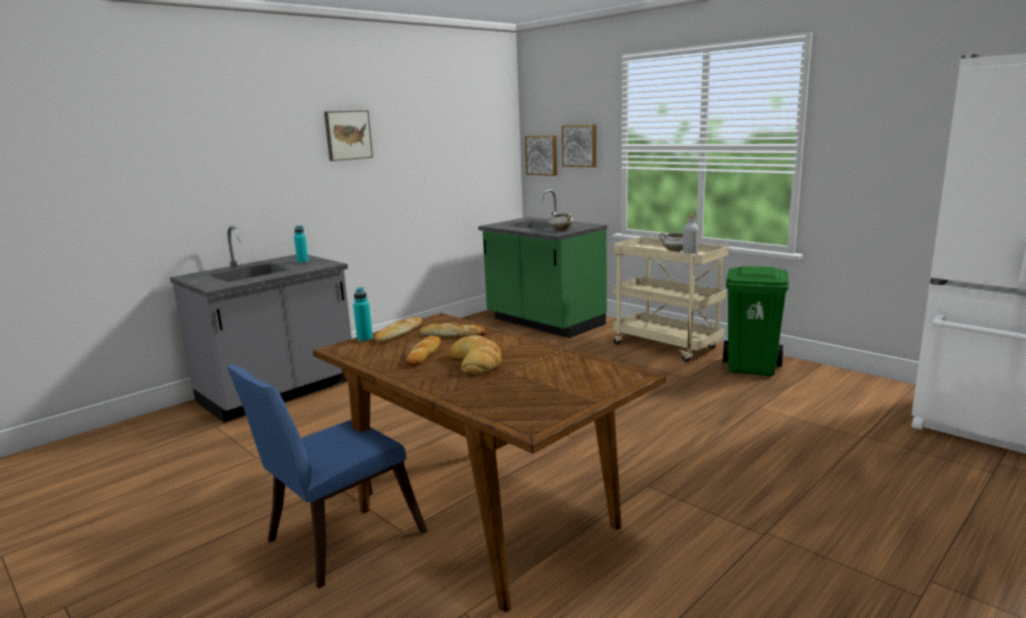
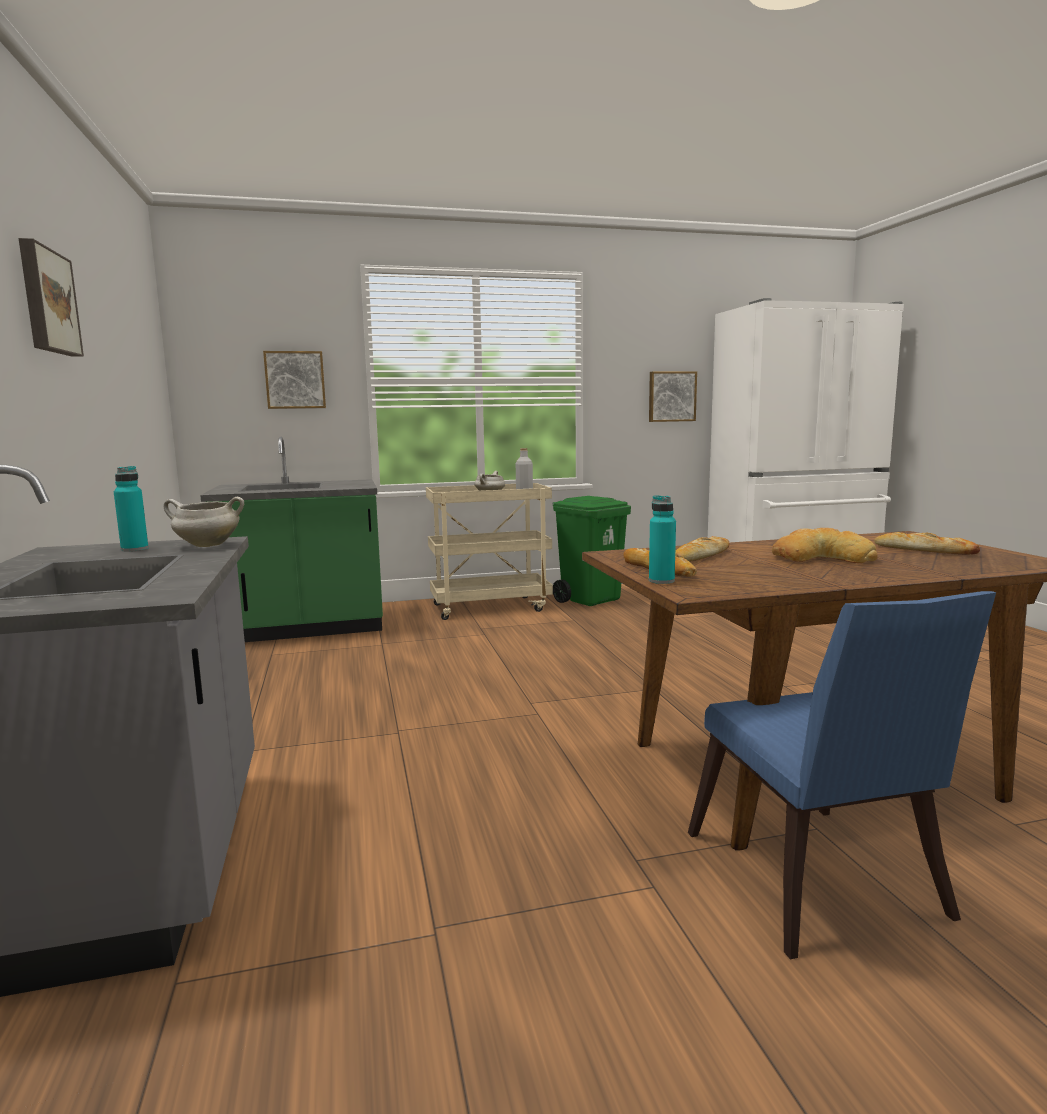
camera: 60 degrees left, 5 degrees down
(424, 354) = (773, 568): bread -> bread (924, 550)
(542, 155) = (220, 394): picture -> picture (671, 396)
(560, 230) = (350, 485): white cooking pot -> white cooking pot (207, 546)

